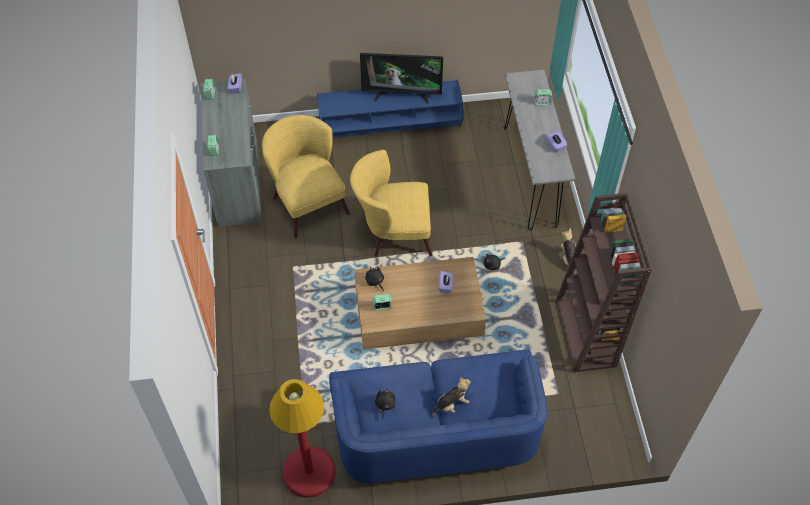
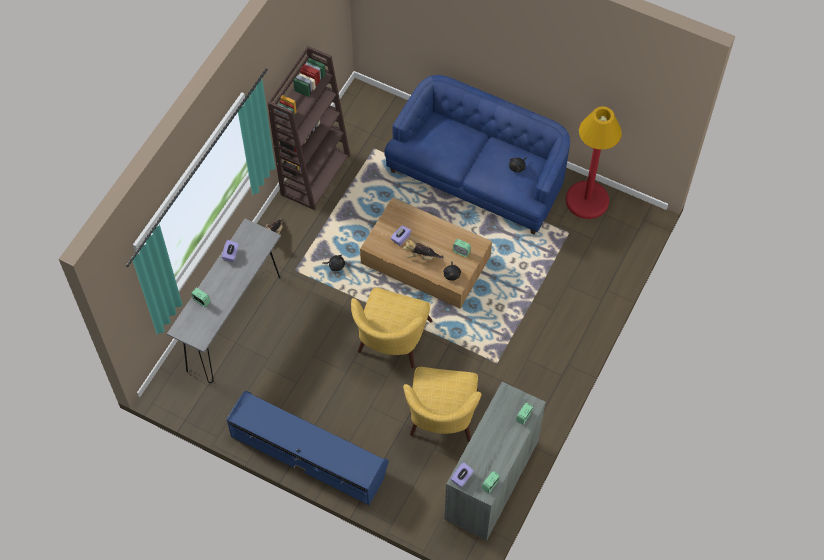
camera: 145 degrees left, 5 degrees up
(393, 231) = (391, 343): yellow armchair -> yellow armchair turned 75 degrees clockwise
(402, 94) = (290, 436): television -> none
(451, 404) = (470, 144): plush toy -> plush toy (422, 256)

